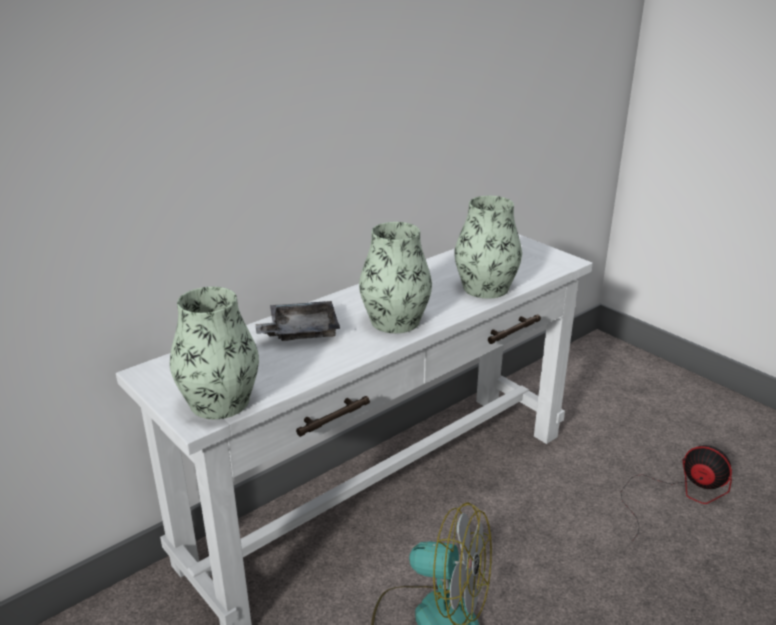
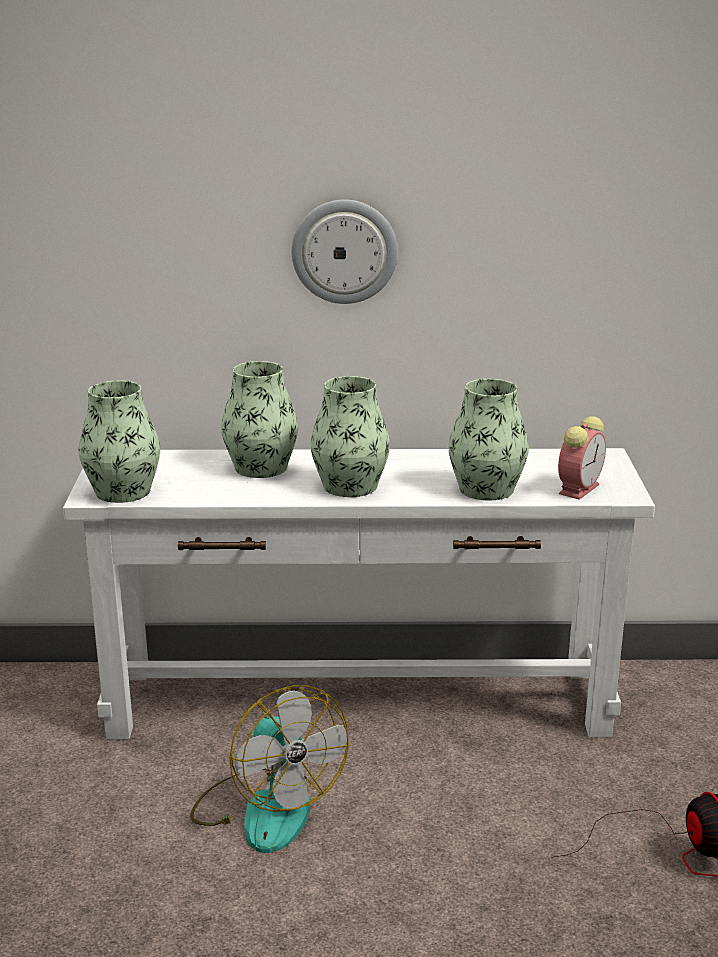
camera: 40 degrees right, 5 degrees down
(301, 331) = (261, 467): grey tray -> vase
(323, 111) = (344, 251): none -> wall clock
(535, 266) = (579, 488): none -> alarm clock

